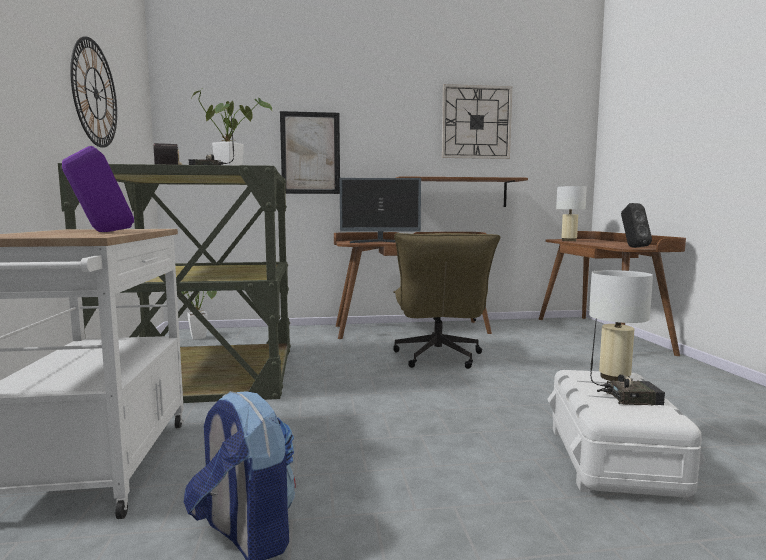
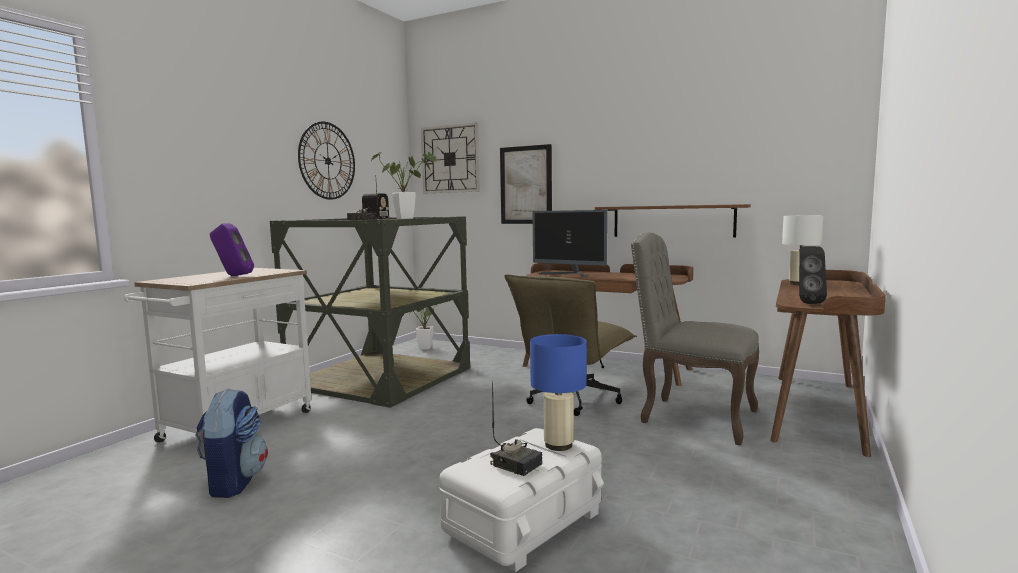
camera: 35 degrees right, 0 degrees up
(476, 122) = (698, 140): wall clock -> wall clock (450, 159)
(547, 352) = (696, 417): none -> grey chair
(613, 377) = (558, 445): white table lamp -> blue table lamp

